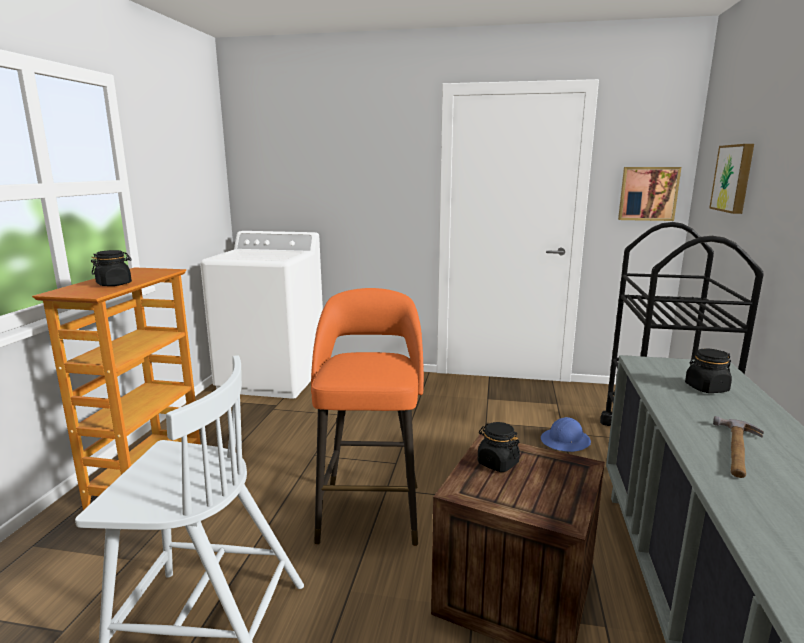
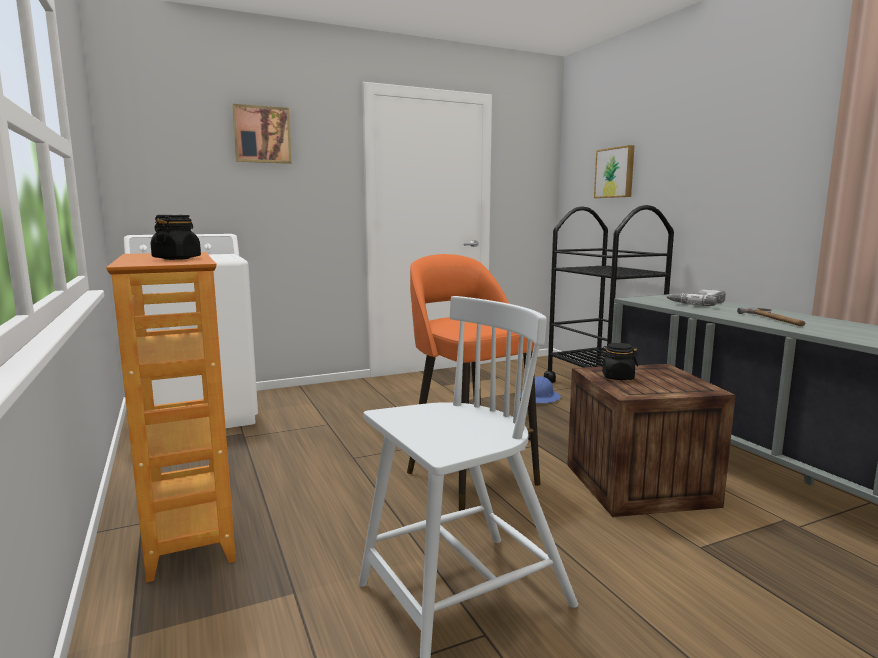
camera: 35 degrees left, 5 degrees down
(648, 193) = (531, 192): picture -> picture (262, 135)
(706, 388) = (696, 303): black jar -> power drill

